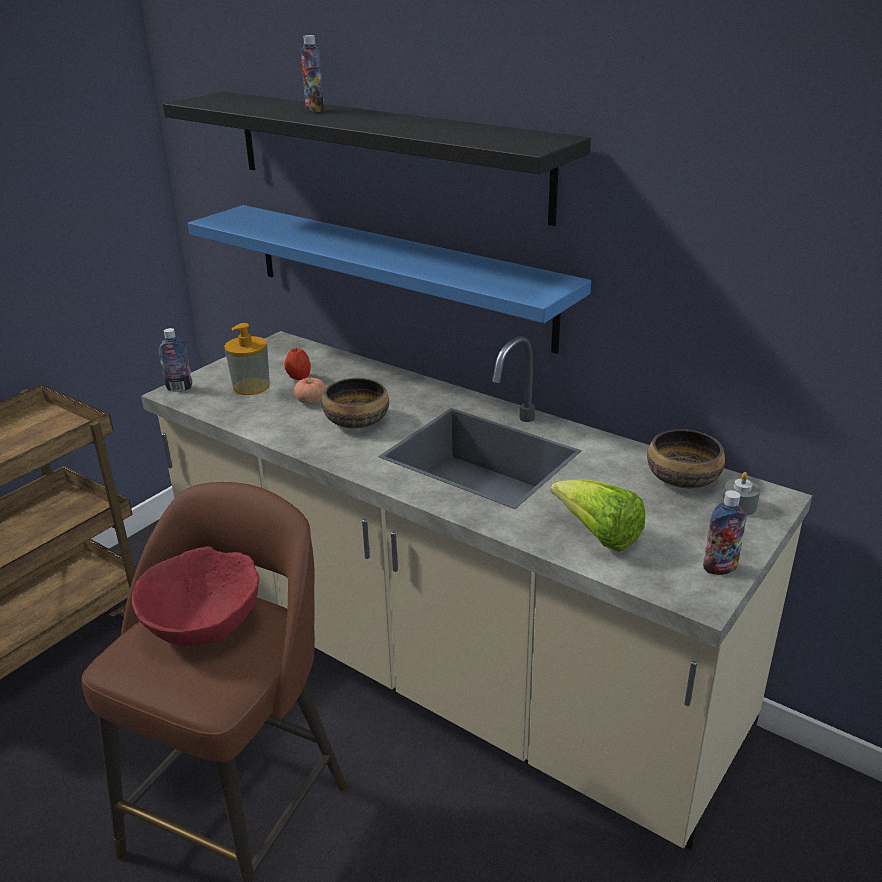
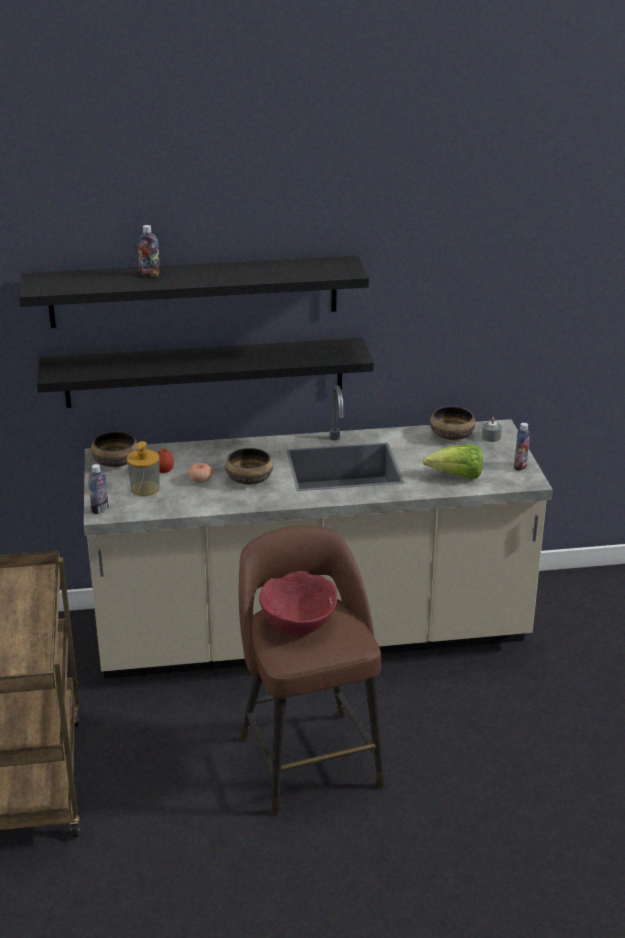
camera: 45 degrees left, 0 degrees up
(278, 351) = (115, 461): none -> bowl
(397, 274) = (204, 372): blue shelf -> black shelf

